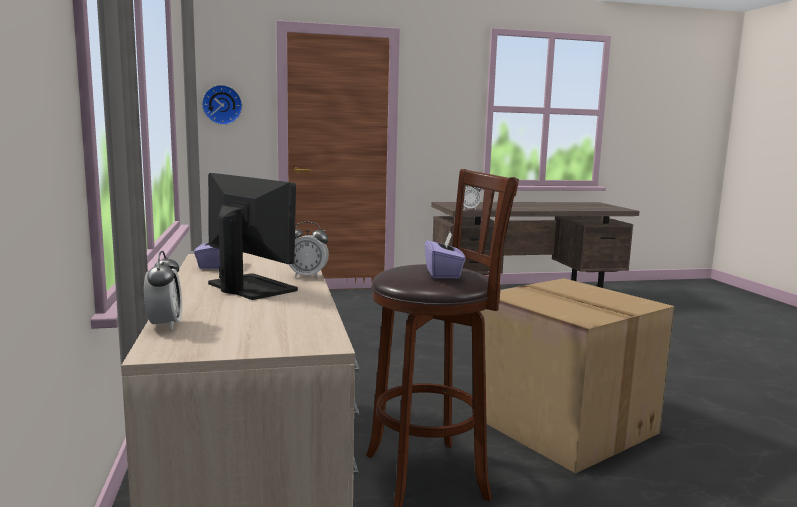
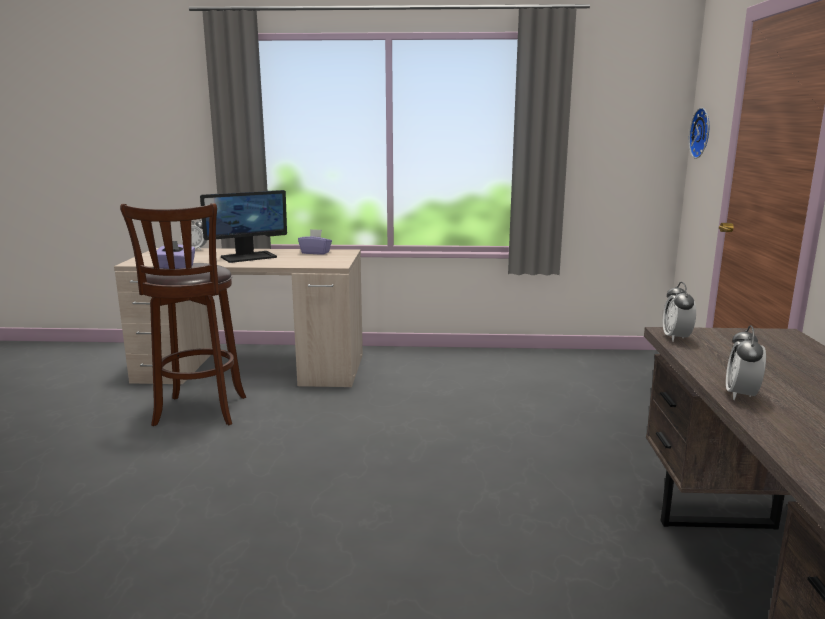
camera: 105 degrees right, 5 degrees up
(308, 276) = (263, 264): alarm clock -> alarm clock (741, 395)
(560, 424) = (213, 481): cardboard box -> none

